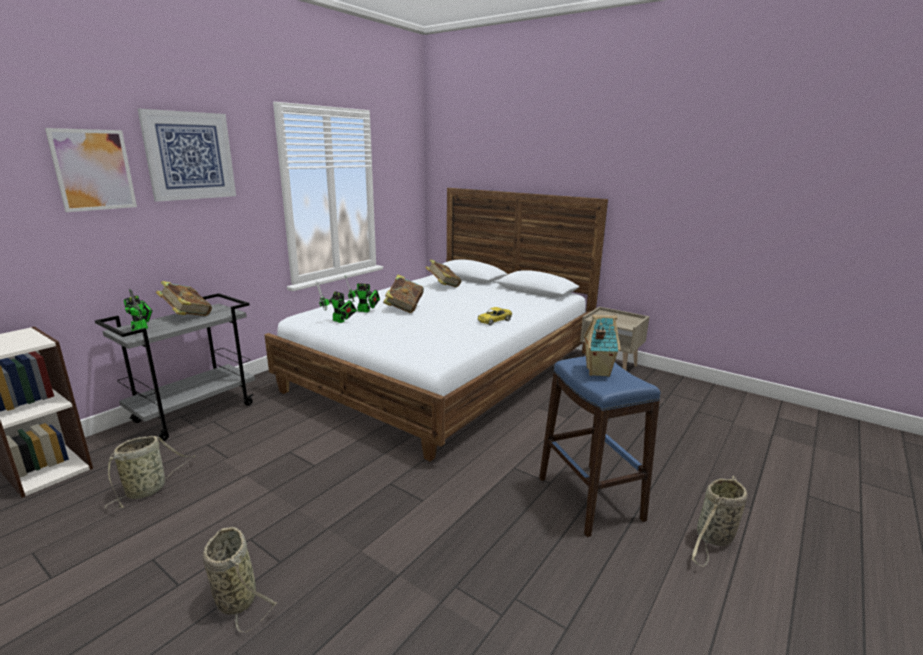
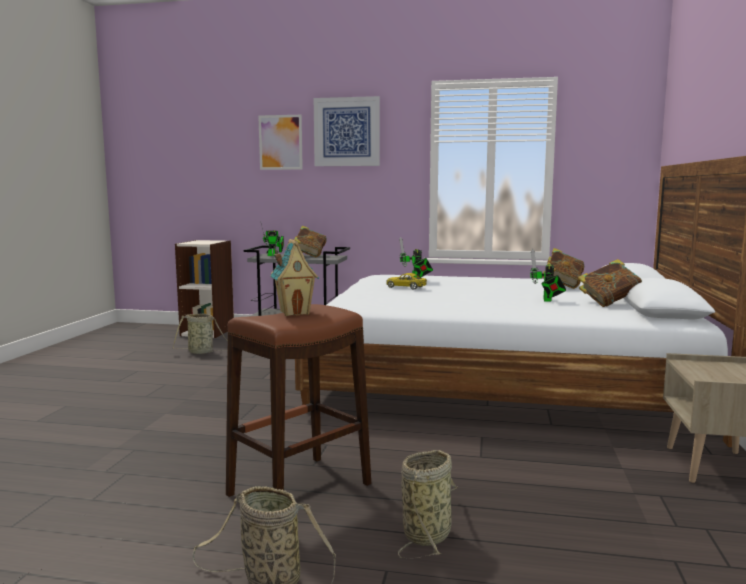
camera: 65 degrees right, 10 degrees down
(235, 597) = (110, 395): basket -> basket (428, 533)
(340, 321) = (381, 280): toy robot -> toy robot (547, 300)
(404, 308) = (453, 286): book -> book (609, 303)
(494, 321) = (482, 307): yellow toy car -> yellow toy car (406, 287)
(590, 498) = (299, 490): blue stool -> brown stool

